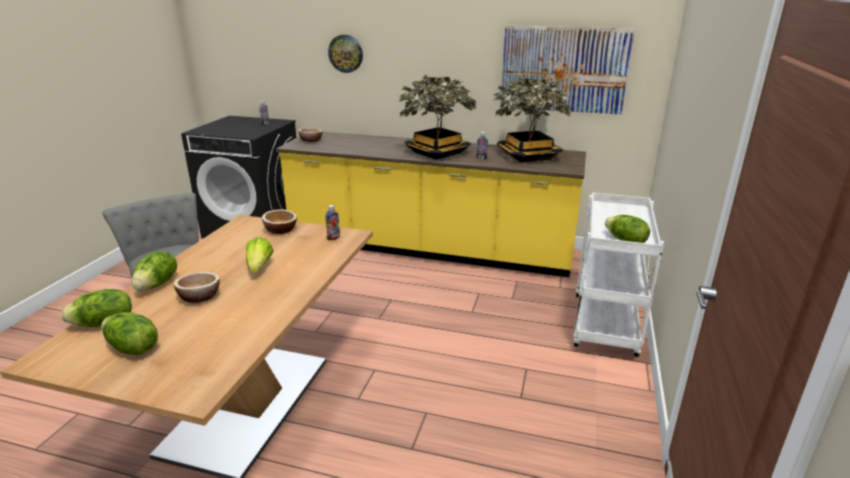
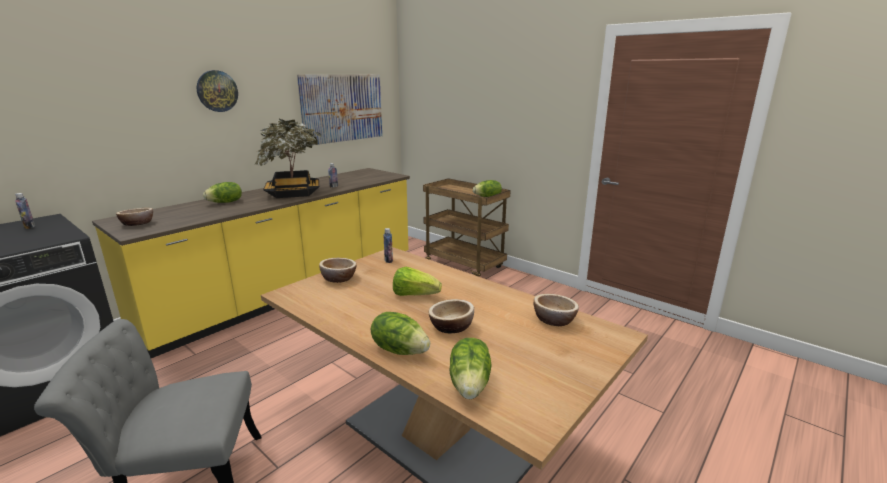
camera: 65 degrees left, 5 degrees down
(132, 348) = (533, 365): lettuce -> lettuce (225, 202)
(225, 348) = (554, 320): none -> bowl
(346, 53) = (129, 113): wall clock -> wall clock (217, 91)
(528, 156) = (352, 177): potted plant -> none
(606, 326) = (465, 265): white cart -> brown cart

